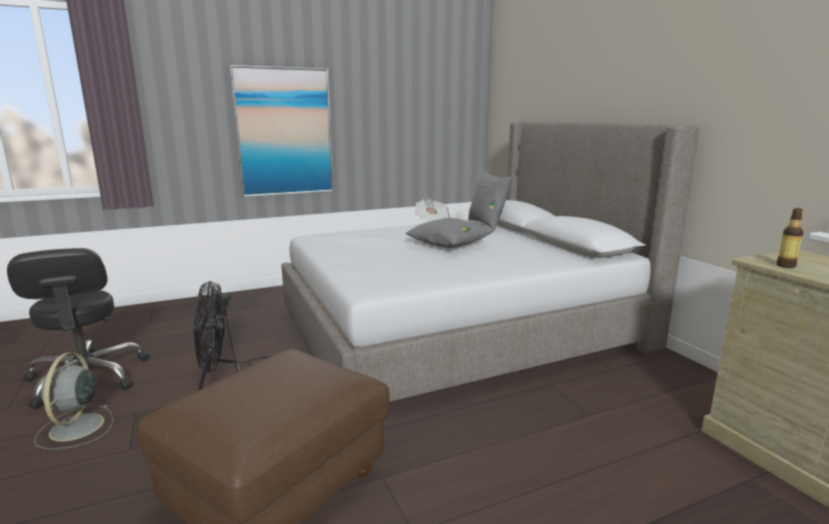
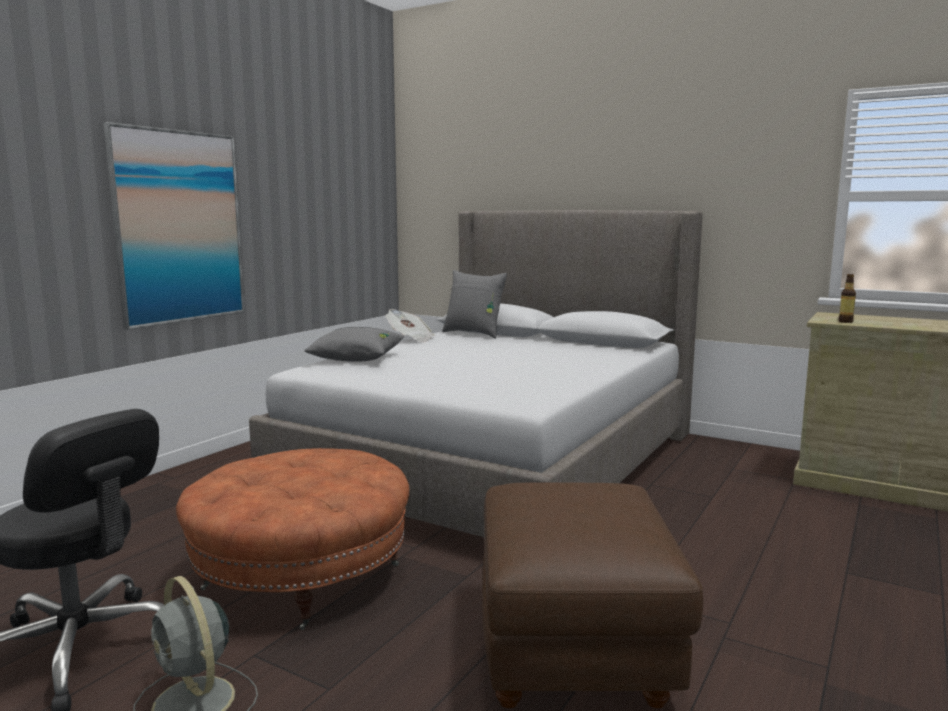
camera: 35 degrees left, 5 degrees down
(225, 375) = (301, 577): black fan -> brown ottoman
(449, 244) = (489, 355): grey pillow -> grey pillow (356, 359)

